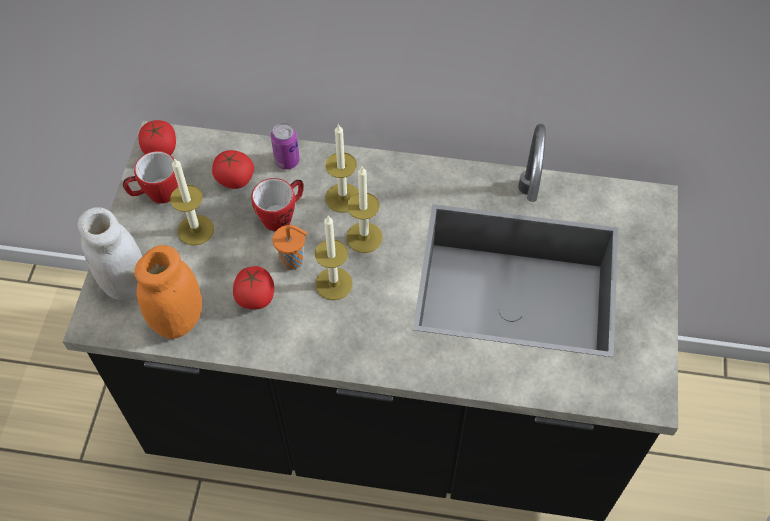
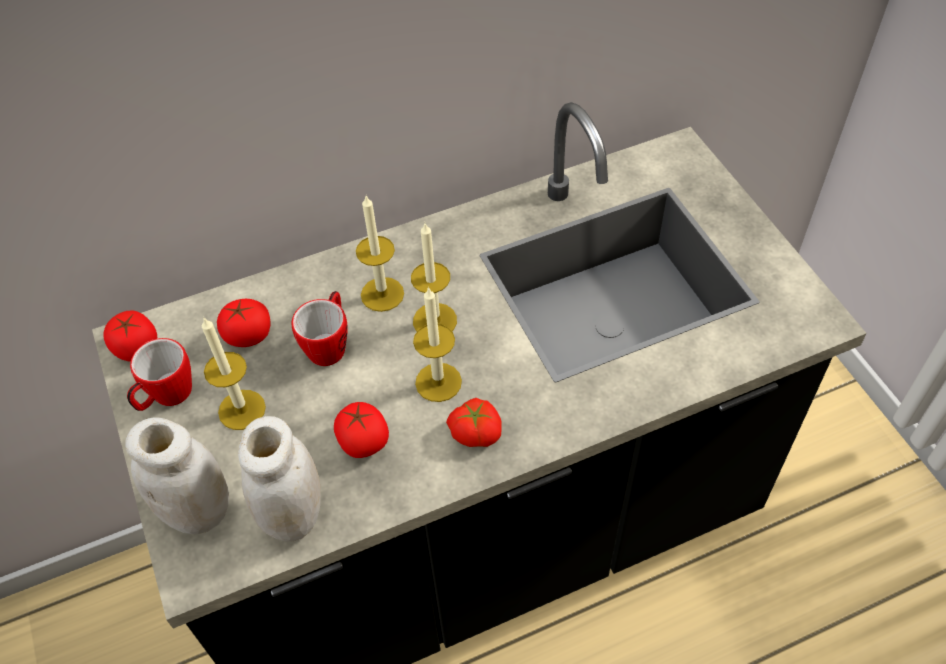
camera: 30 degrees left, 5 degrees down
(178, 320) = (294, 515): orange jar -> white jar
(287, 161) = (294, 289): can -> none
(293, 261) = (377, 383): orange cup -> none
(333, 333) = (476, 431): none -> tomato

